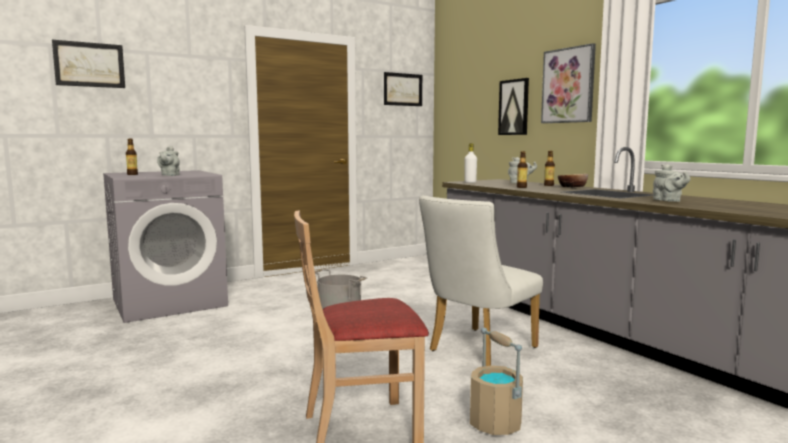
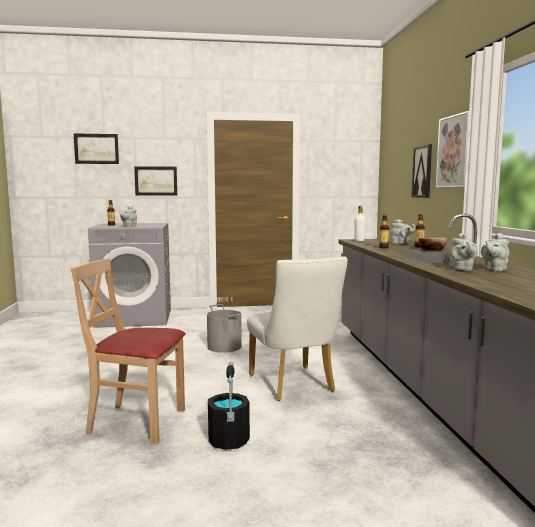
camera: 25 degrees right, 0 degrees up
(403, 89) = (346, 156): picture -> picture (156, 181)
(477, 351) = (294, 385): white chair -> white chair turned 90 degrees counterclockwise
(496, 424) = (229, 440): beige bucket -> black bucket
(691, 199) = (494, 269): none -> grey teapot

